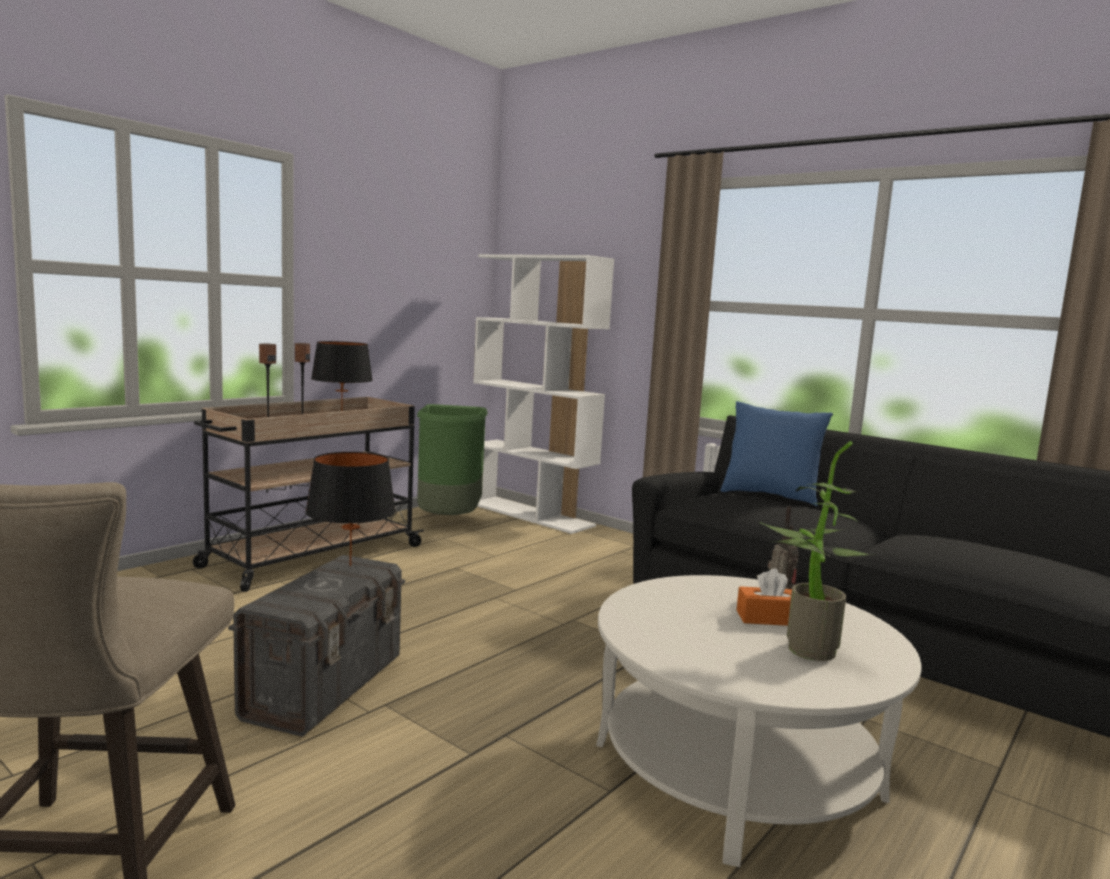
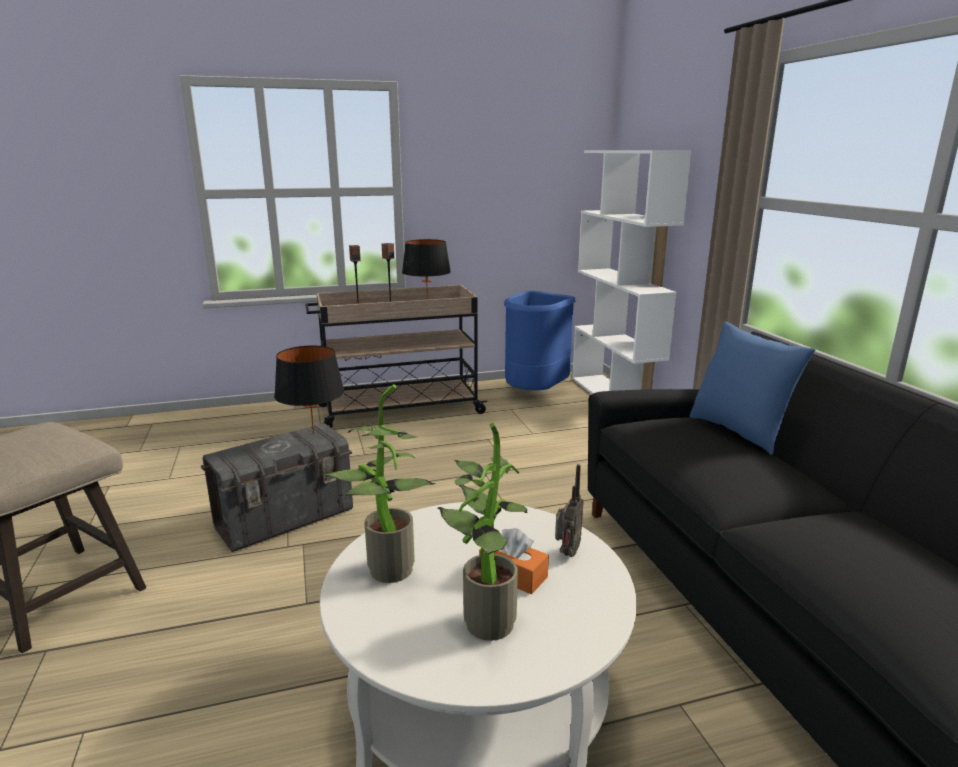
camera: 35 degrees right, 10 degrees up
(449, 521) = (535, 393): green trash can -> blue trash can
(674, 642) = (385, 572): none -> potted plant

